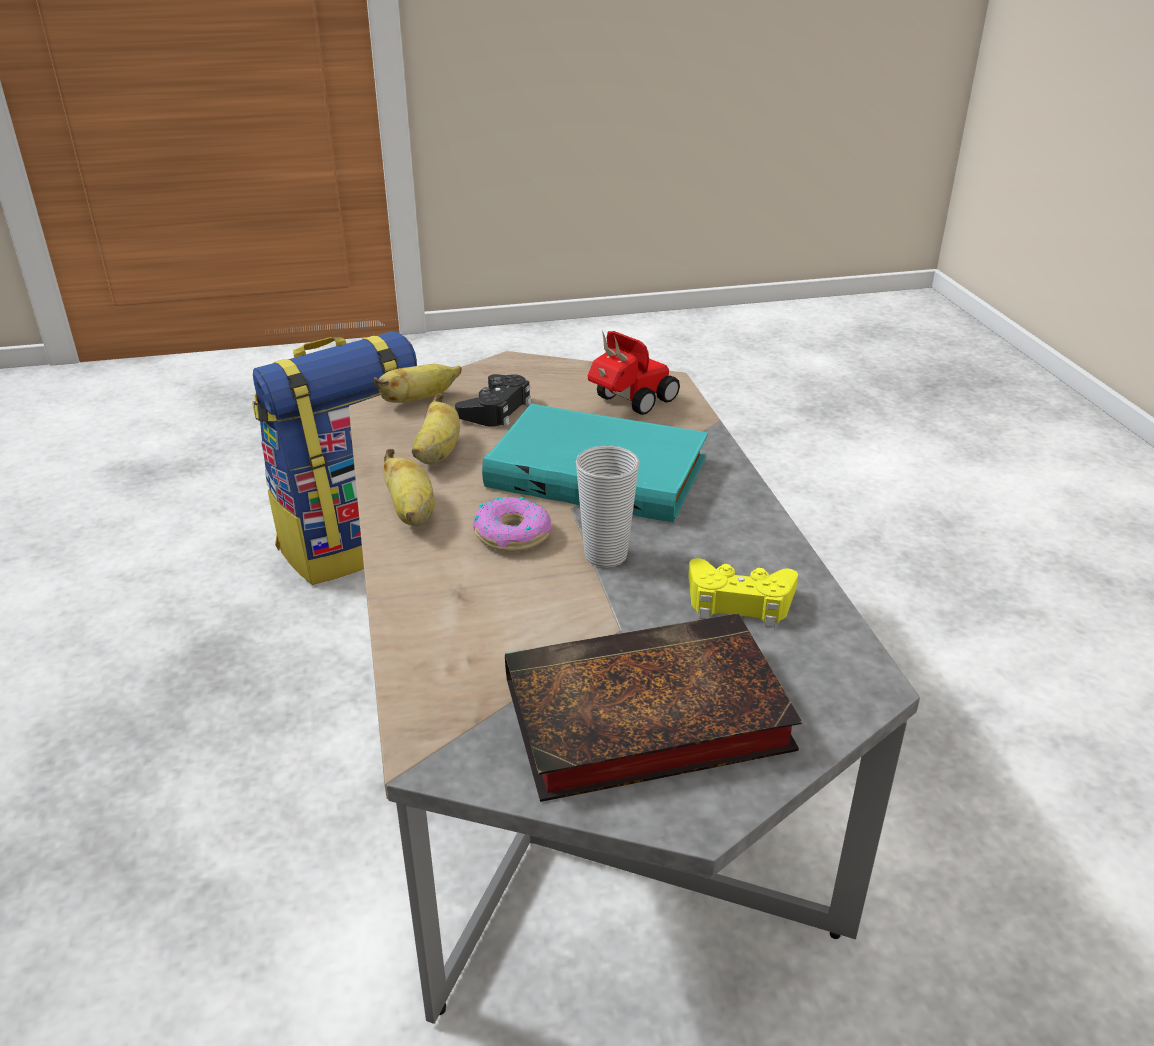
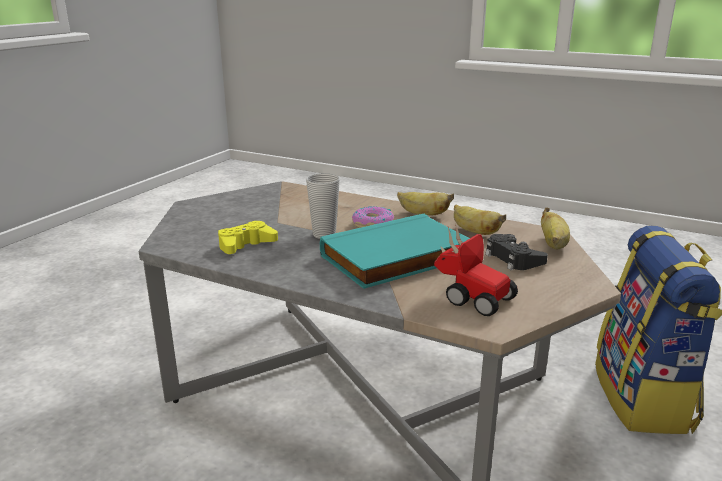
camera: 130 degrees right, 10 degrees down
(628, 403) = (470, 298): toy car -> toy car turned 45 degrees counterclockwise
(639, 719) = (234, 209): book -> none

